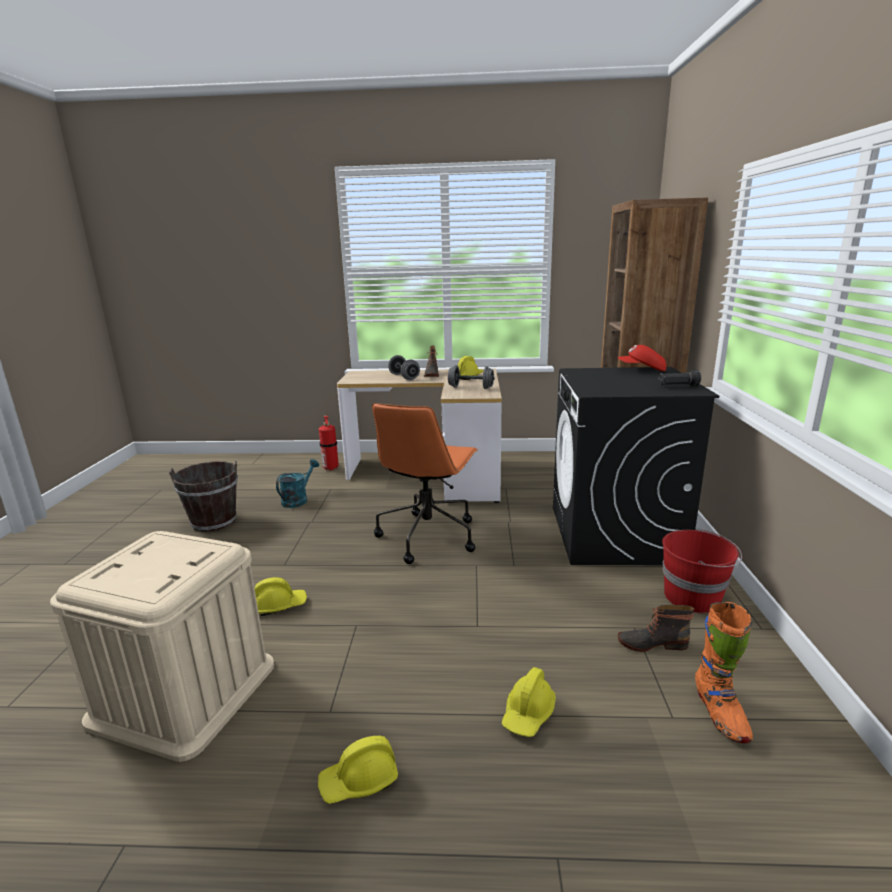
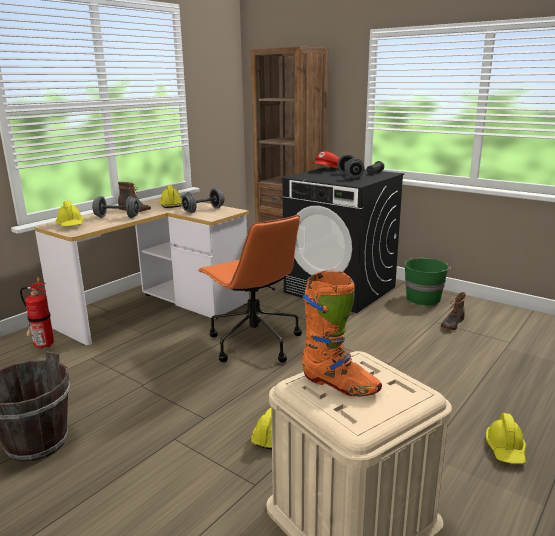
camera: 55 degrees left, 0 degrees up
(298, 499) = (81, 380): turquoise watering can -> none
(528, 713) = (482, 376): yellow hard hat -> yellow hard hat (71, 225)
(632, 382) = (350, 176): none -> grey dumbbell
(693, 597) = (423, 298): red bucket -> green bucket
(720, 713) = (514, 331): orange boot -> orange boot (339, 385)

